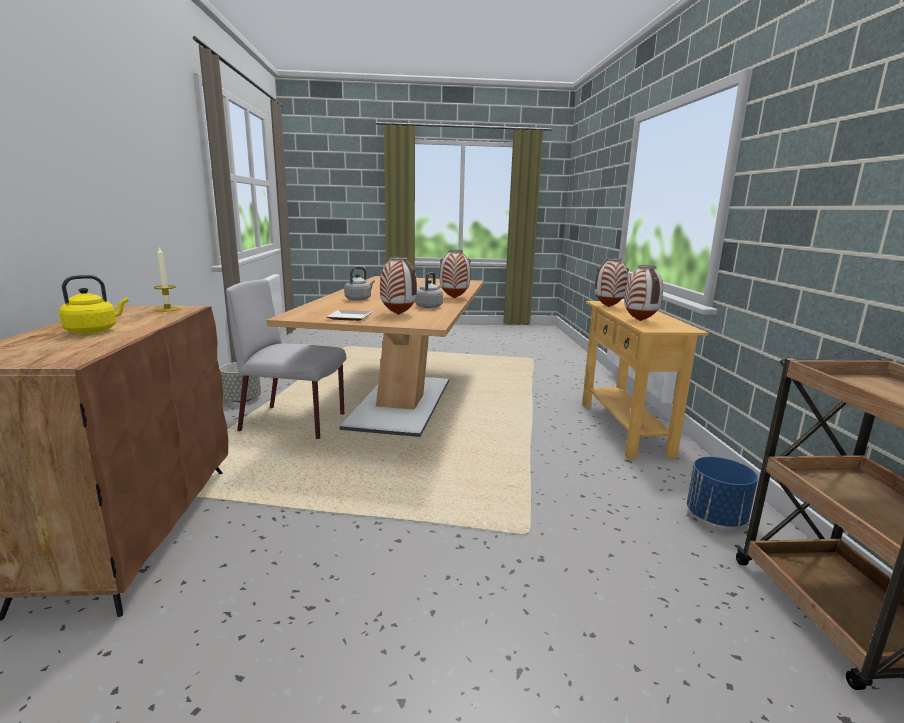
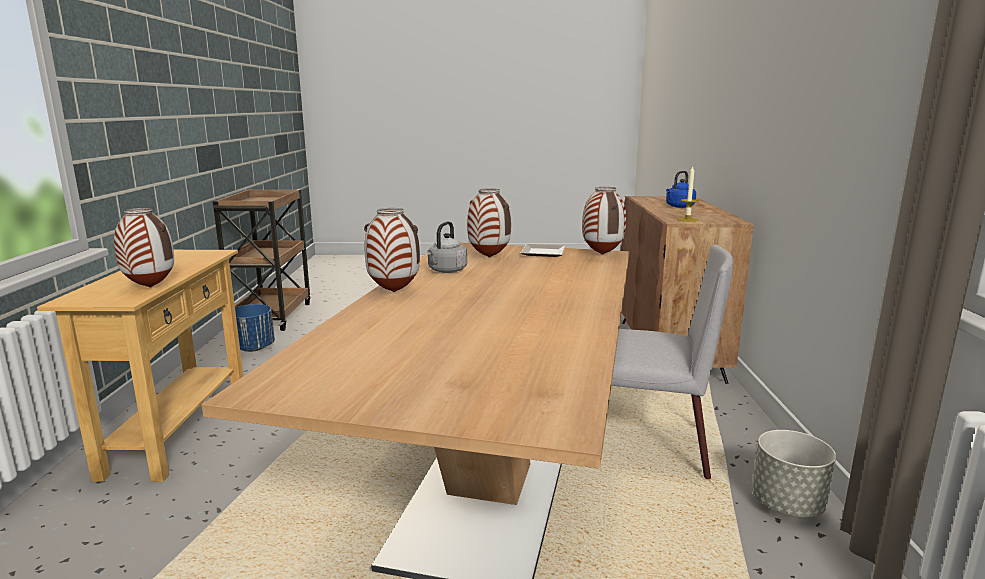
camera: 175 degrees left, 0 degrees up
(94, 331) = (679, 206): yellow kettle -> blue kettle
(359, 299) = (555, 286): grey kettle -> none
(640, 321) = (193, 261): vase -> vase (601, 254)

